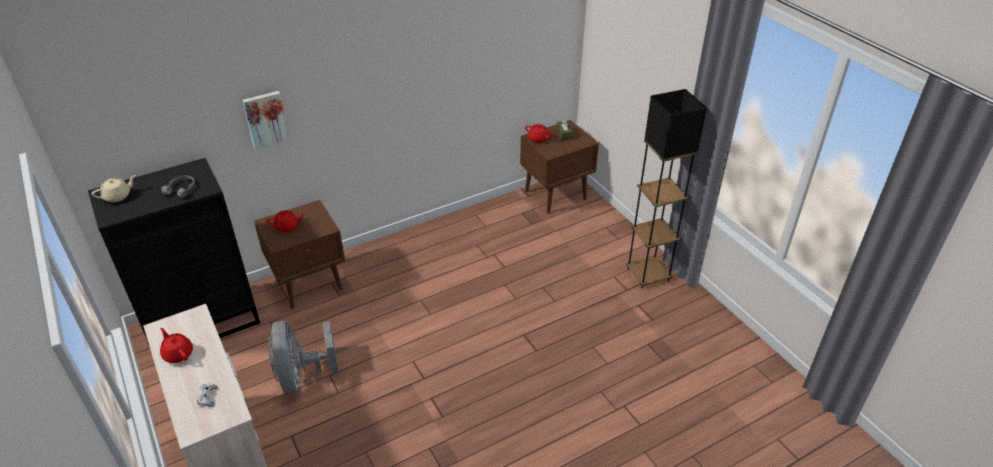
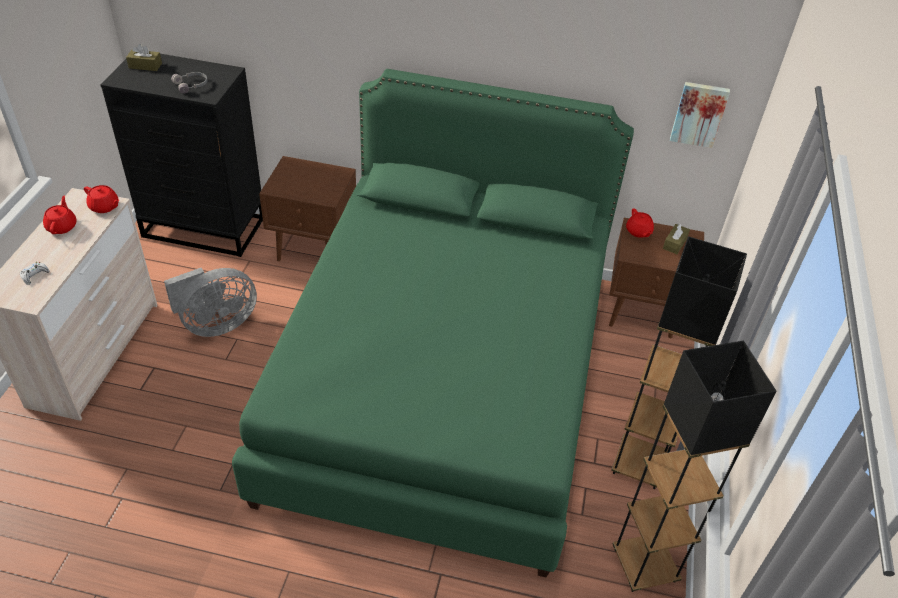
camera: 40 degrees right, 5 degrees up
(118, 196) = (145, 66): beige teapot -> brown tissue box
(265, 119) = (313, 55): picture -> picture (699, 113)
(287, 227) = (300, 177): red teapot -> red teapot (104, 207)
(301, 376) = (216, 324): grey fan -> grey fan turned 150 degrees counterclockwise
(496, 305) = (443, 381): none -> green bed
(708, 321) = (644, 565): none -> black floor lamp

